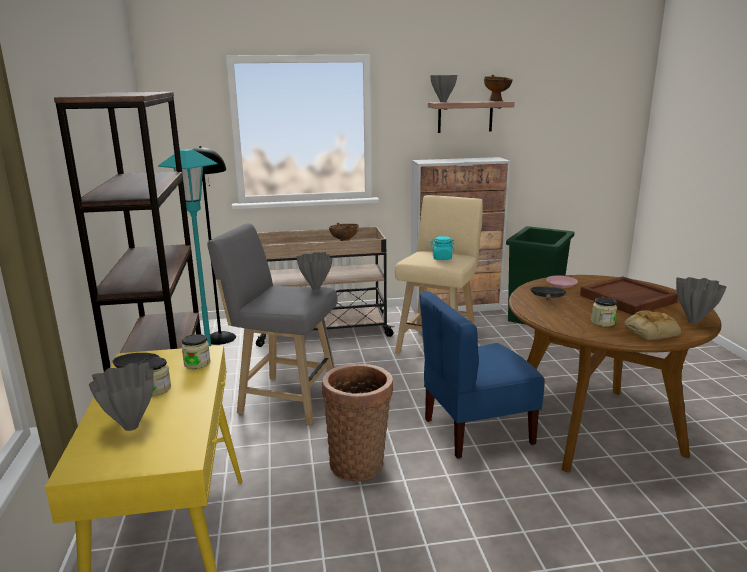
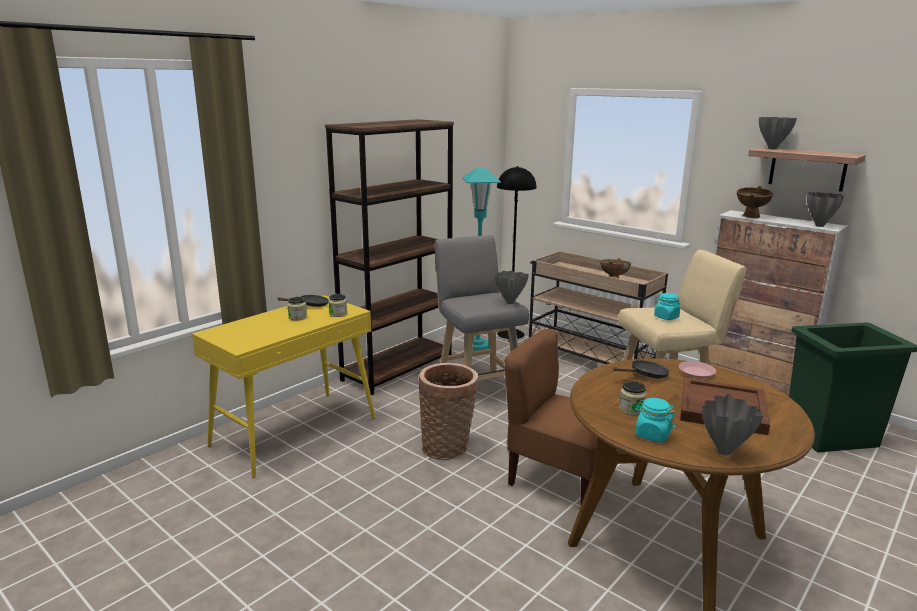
camera: 50 degrees right, 0 degrees up
(130, 427) = (255, 327): grey vase -> grey vase (819, 226)
(476, 431) = (560, 480): blue chair -> brown chair
(497, 101) = (844, 154): brown bowl -> brown bowl (750, 217)
(651, 331) = (652, 435): bread -> turquoise jar

